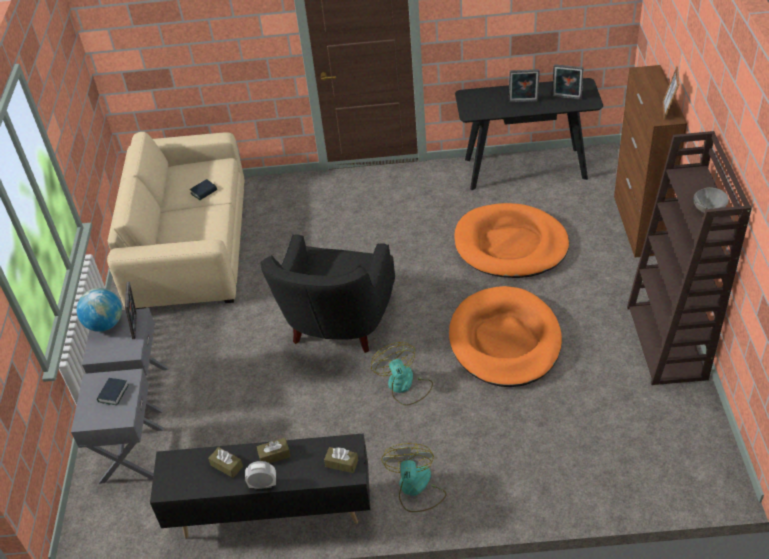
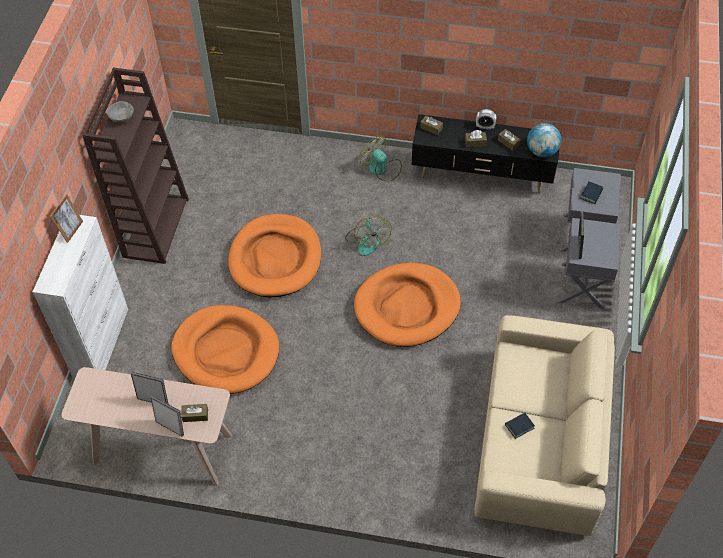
camera: 170 degrees left, 10 degrees up
(105, 324) = (605, 255): globe -> globe (541, 151)
(337, 325) = (407, 307): black armchair -> orange dog bed
(416, 489) = (381, 169): fan -> fan turned 120 degrees clockwise
(481, 101) = (195, 415): none -> brown tissue box
(525, 168) = (162, 449): black console table -> beige console table
(566, 98) = (107, 392): picture frame -> picture frame (171, 426)
(638, 225) = (101, 343): brown cabinet -> white cabinet

